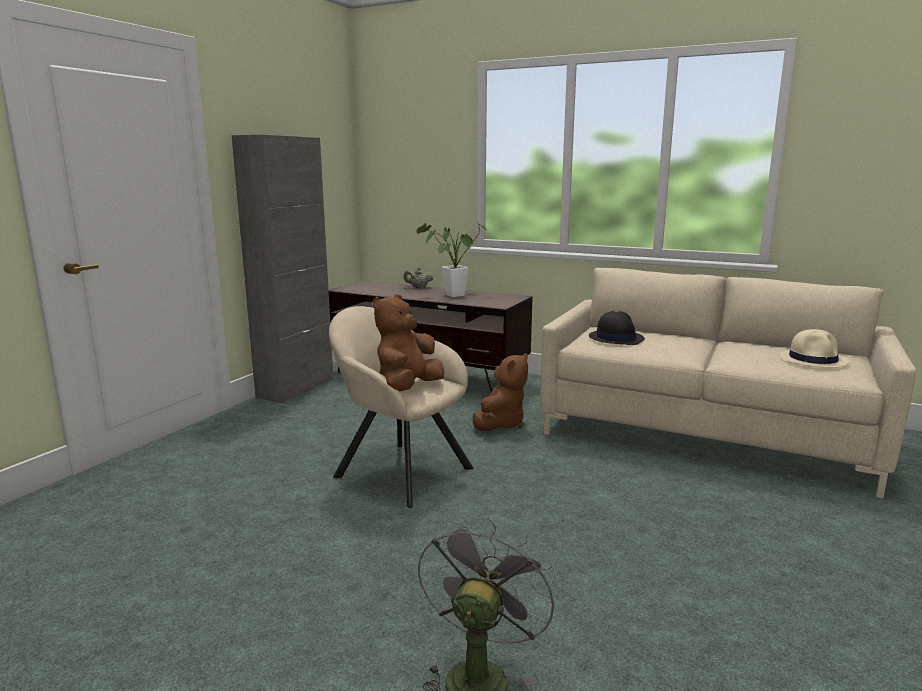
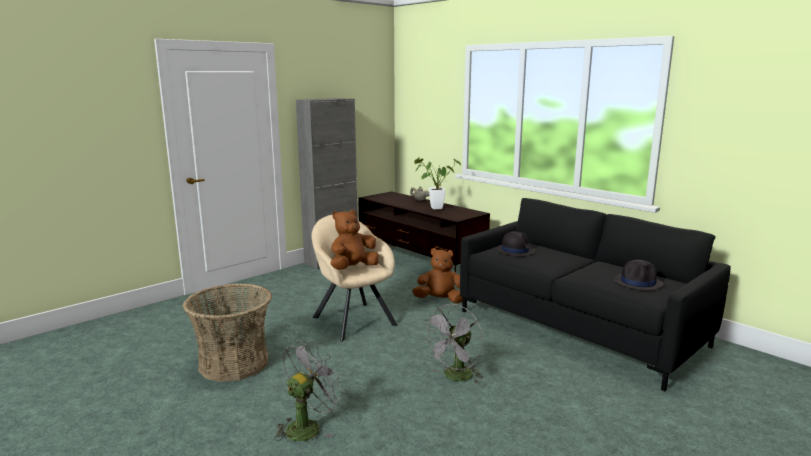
camera: 20 degrees right, 0 degrees up
(253, 583) = (234, 363): none -> basket
(501, 423) = (440, 300): brown plush toy -> brown plush toy turned 135 degrees counterclockwise
(625, 532) = (455, 377): none -> grey fan
(705, 434) = (578, 328): beige sofa -> black sofa
(813, 360) = (638, 283): beige hat -> black hat

